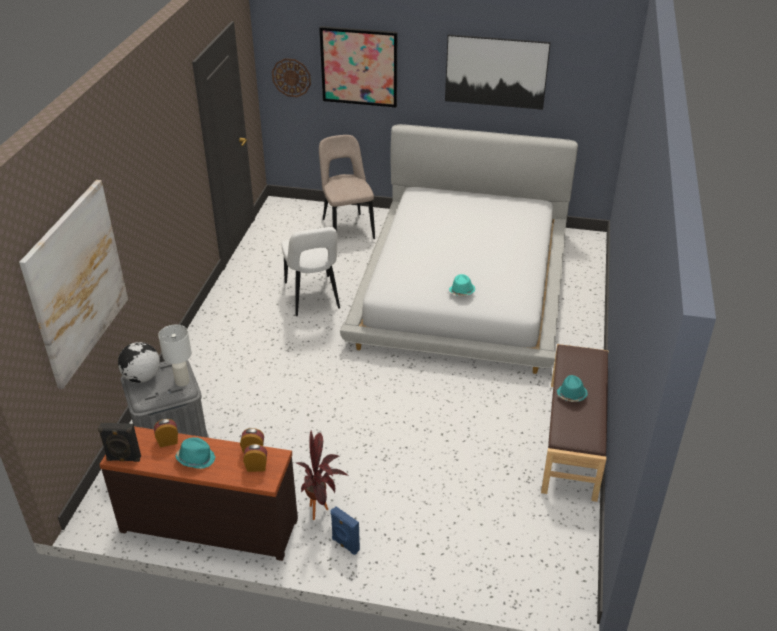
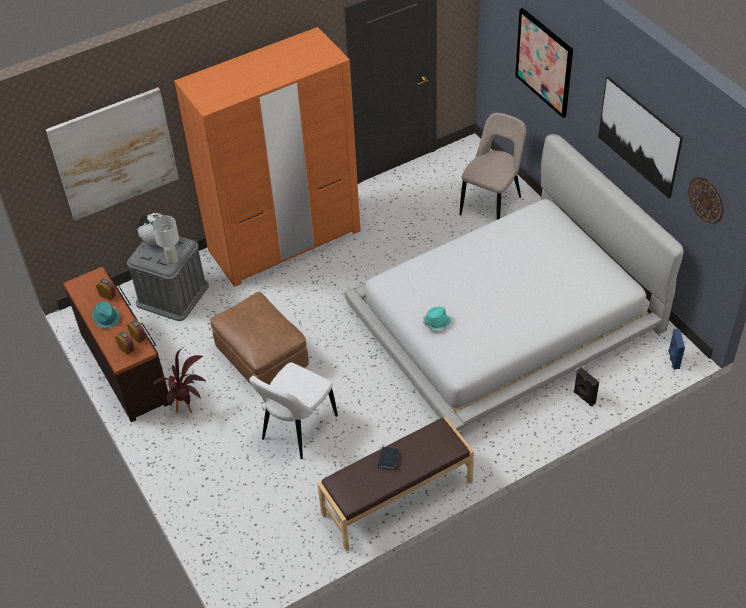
camera: 50 degrees right, 10 degrees up
(123, 459) = (76, 289): black speaker -> black speaker (583, 398)
(219, 339) = (284, 241): none -> orange wardrobe
(291, 77) = (499, 40): wall clock -> wall clock (706, 200)
(313, 298) = (384, 251): white chair -> white chair (297, 430)
(327, 427) = (262, 359): none -> brown ottoman
(345, 545) = (171, 442): blue speaker -> blue speaker (673, 360)
(571, 395) = (388, 460): turquoise hat -> book

